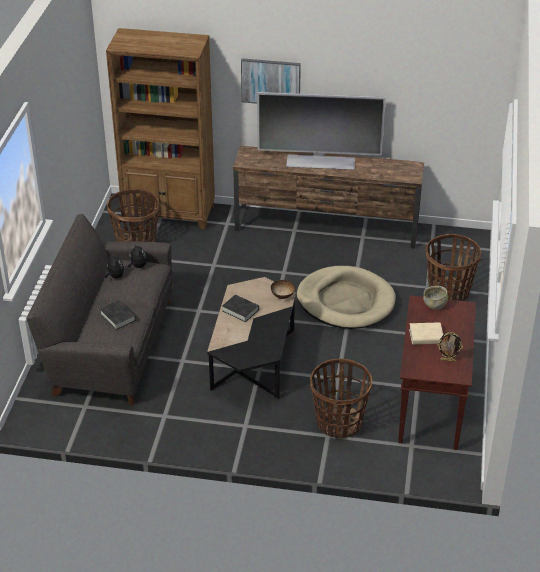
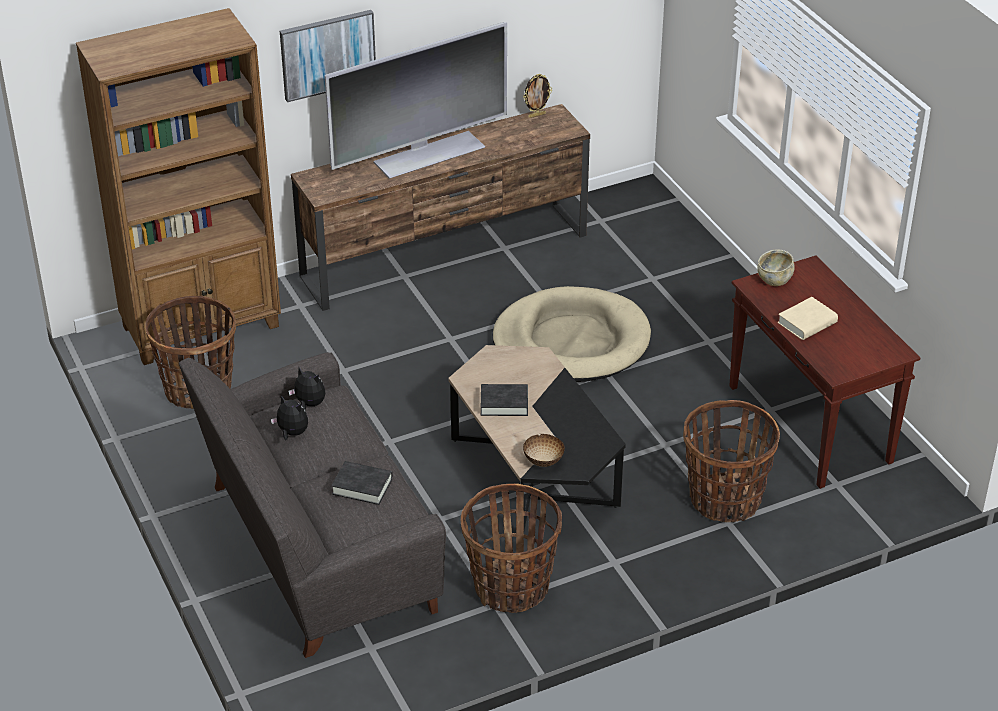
camera: 35 degrees left, 0 degrees up
(282, 296) = (538, 360): bowl -> bowl (544, 461)
(448, 292) = (684, 274): basket -> basket (511, 588)
(448, 360) = (862, 340): picture frame -> picture frame (536, 115)

